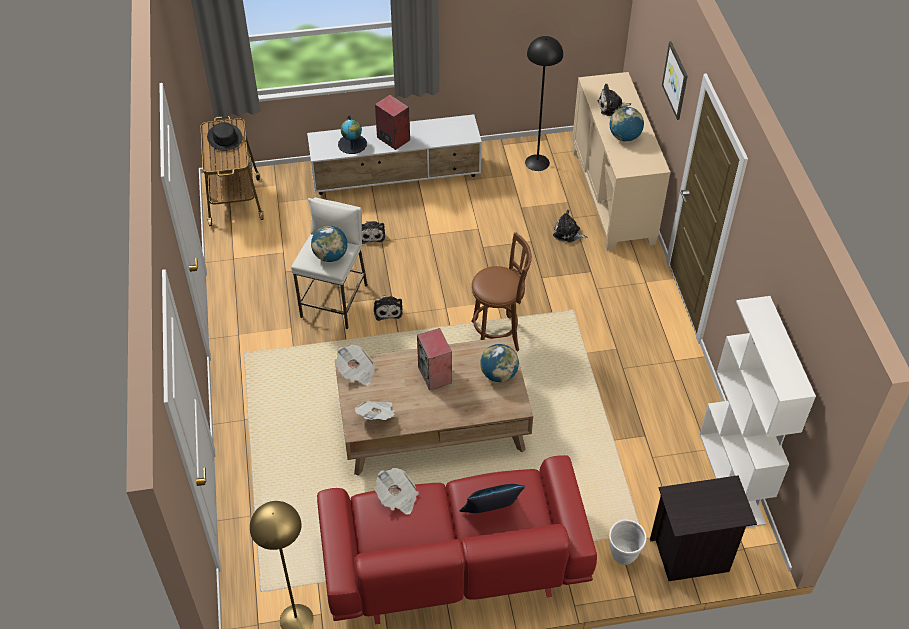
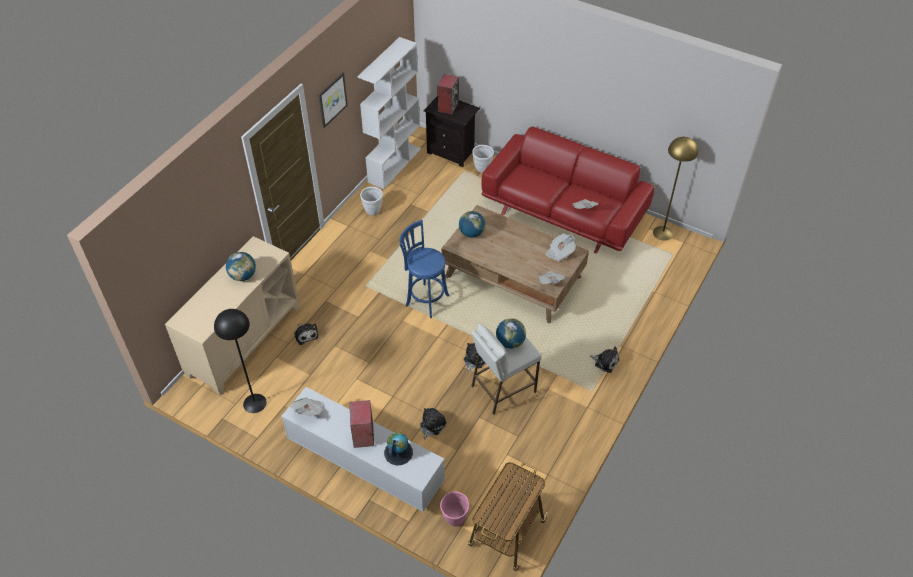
camera: 140 degrees left, 0 degrees up
(225, 138) = (503, 506): black hat -> none
(286, 186) = (454, 519): none -> pink planter
(435, 375) = (506, 254): speaker -> speaker (448, 106)
(456, 128) = (309, 411): none -> newspaper
(491, 513) = (543, 178): blue pillow -> none
(498, 335) = (425, 299): brown stool -> blue stool
(612, 107) = (217, 303): plush toy -> plush toy (605, 361)
(673, 396) = (373, 211): none -> white planter
(676, 80) = (217, 203): picture -> picture (332, 99)

